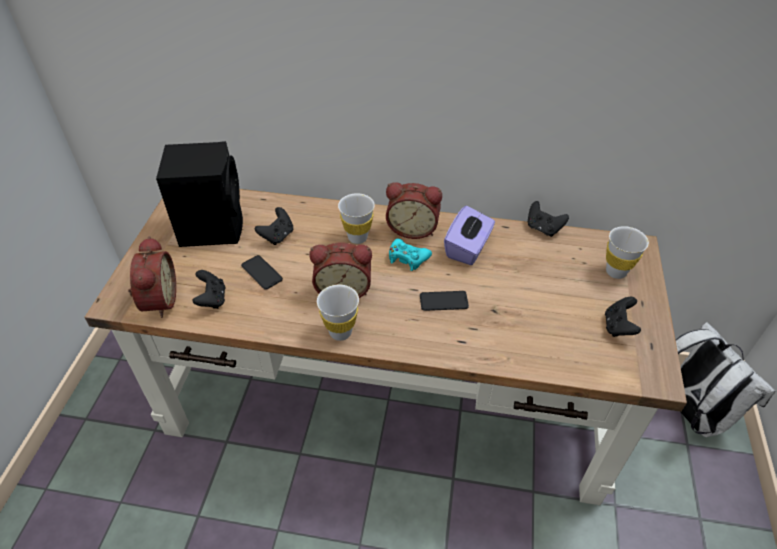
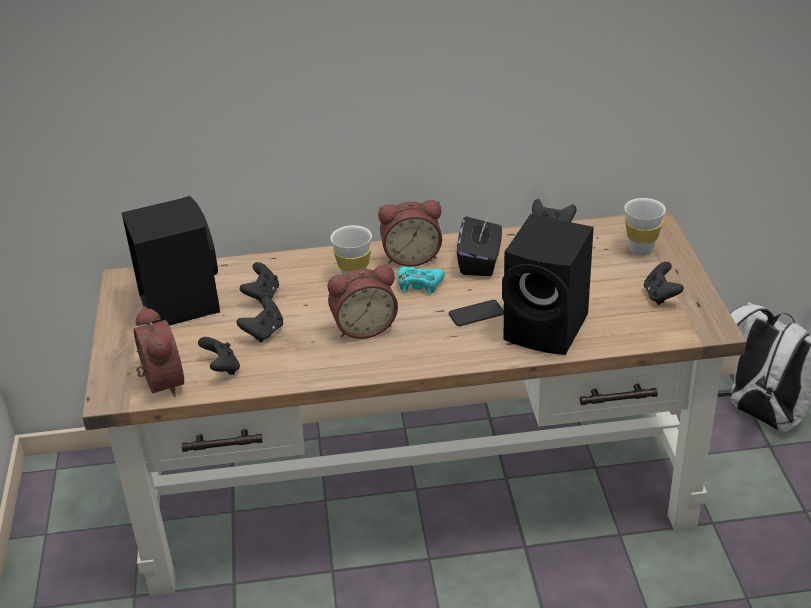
camera: 15 degrees left, 10 degrees down
(262, 272) = (264, 332): phone -> black game controller
(340, 332) = (380, 364): white cup -> none
(468, 248) = (480, 262): purple tissue box -> black tissue box
(501, 335) = (548, 329): none -> black speaker

